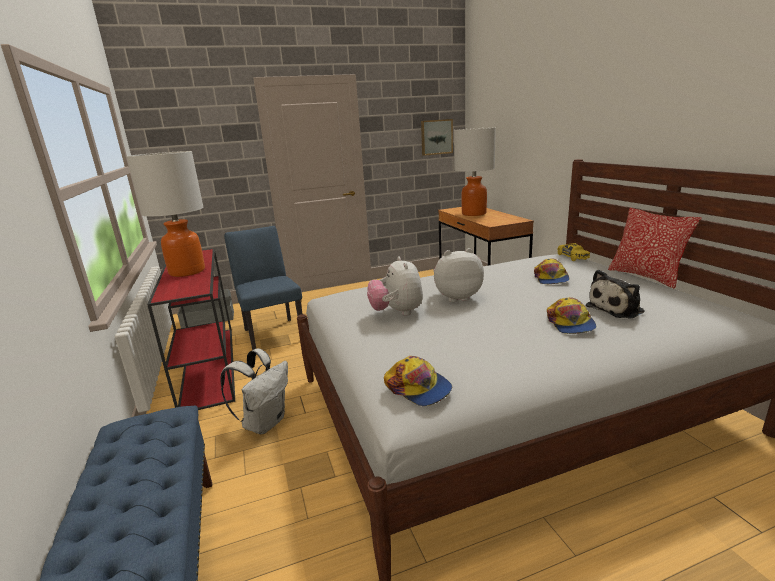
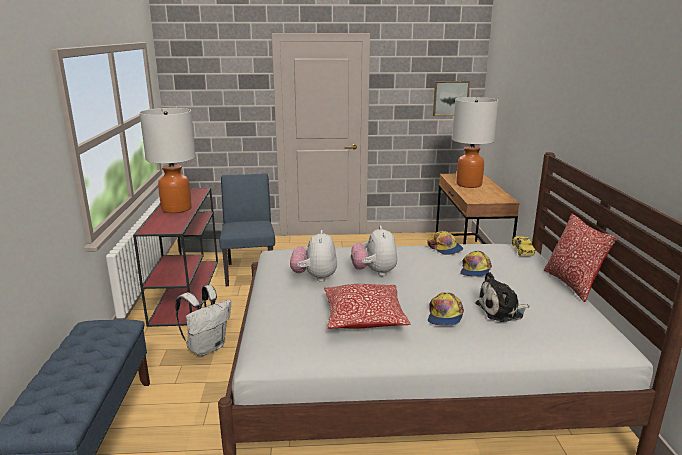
camera: 15 degrees right, 0 degrees up
(418, 388) = (280, 341): cap -> cap (445, 248)
(456, 297) = (374, 272): plush toy -> plush toy turned 105 degrees counterclockwise
(490, 342) = (364, 318): none -> pillow

